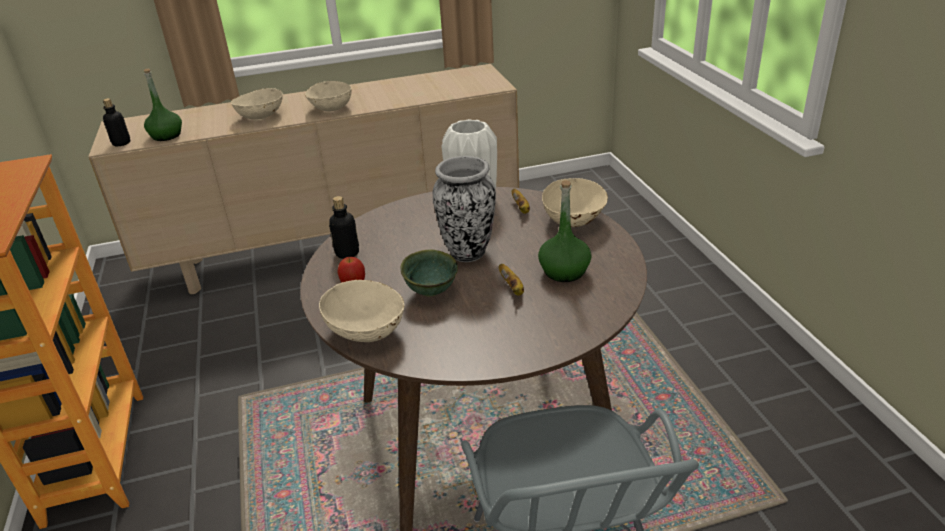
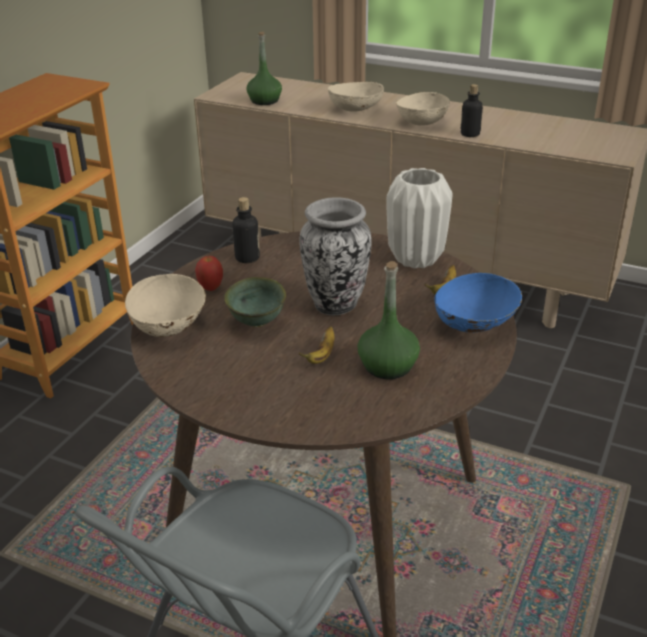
camera: 40 degrees right, 0 degrees up
(121, 143) = (227, 95): bottle -> bottle (470, 134)
(574, 220) = (475, 325): beige bowl -> blue bowl

